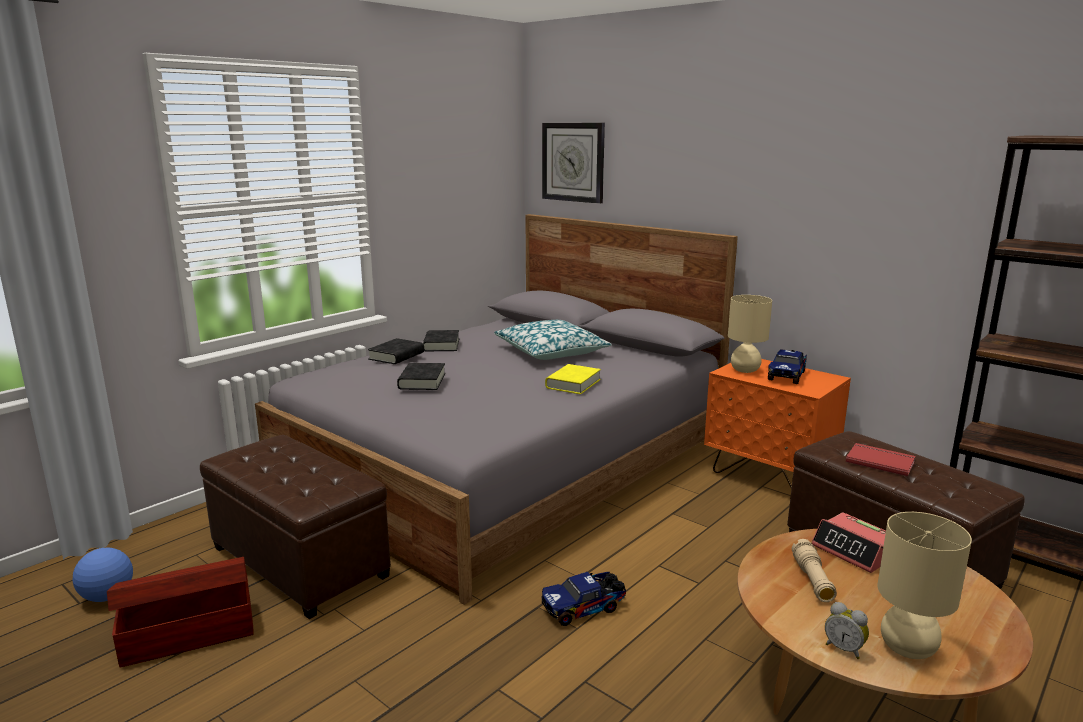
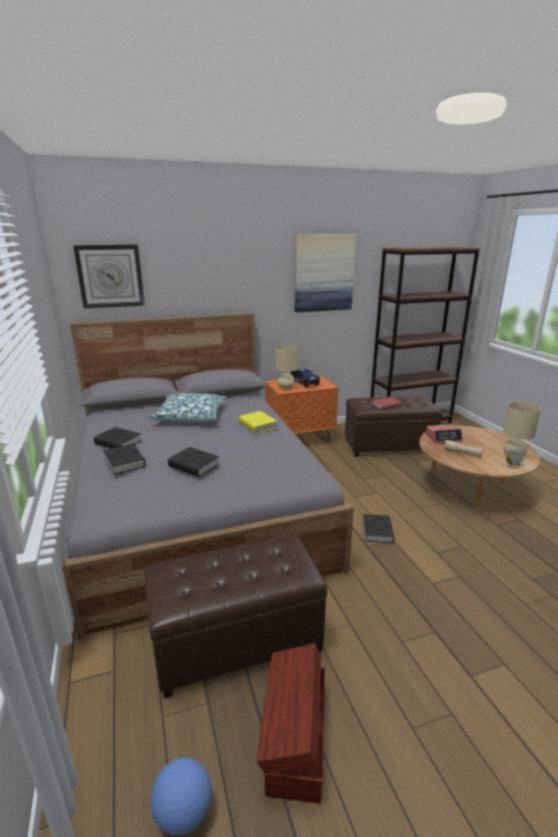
camera: 60 degrees left, 5 degrees up
(585, 608) = (377, 531): toy truck -> black book
(879, 181) = (323, 273): none -> picture

